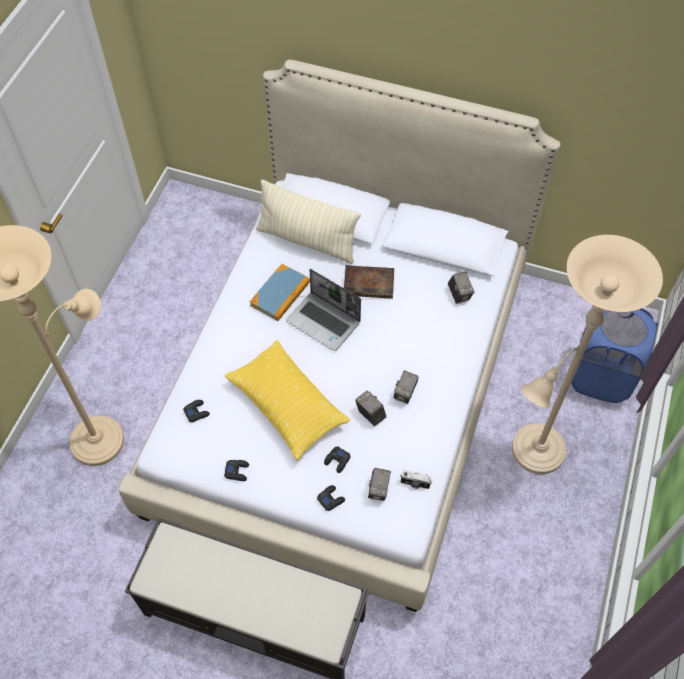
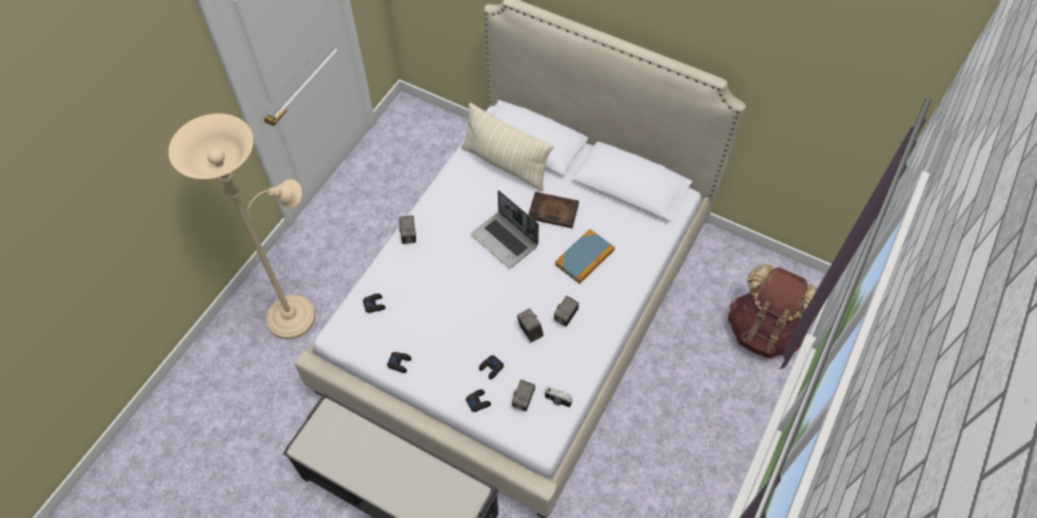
camera: 10 degrees right, 0 degrees up
(280, 294) = (471, 209): book -> book (584, 258)
(287, 406) = (456, 312): yellow pillow -> none
(459, 294) = (635, 234): camera -> camera (409, 236)
(533, 454) = (684, 393): beige floor lamp -> none
(600, 376) = (763, 330): blue laundry basket -> brown backpack

